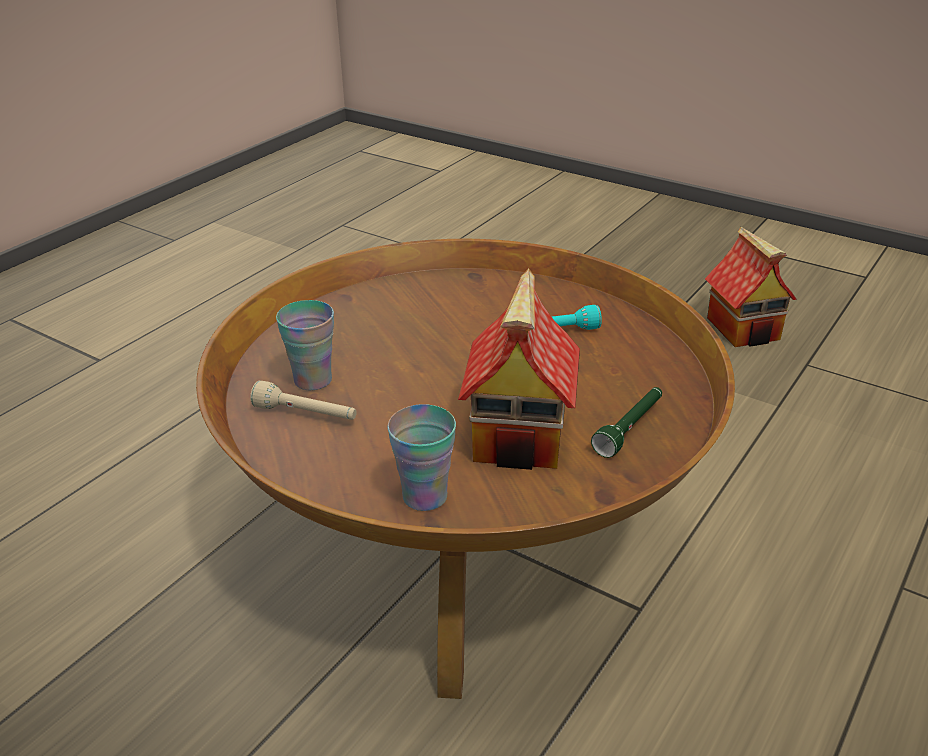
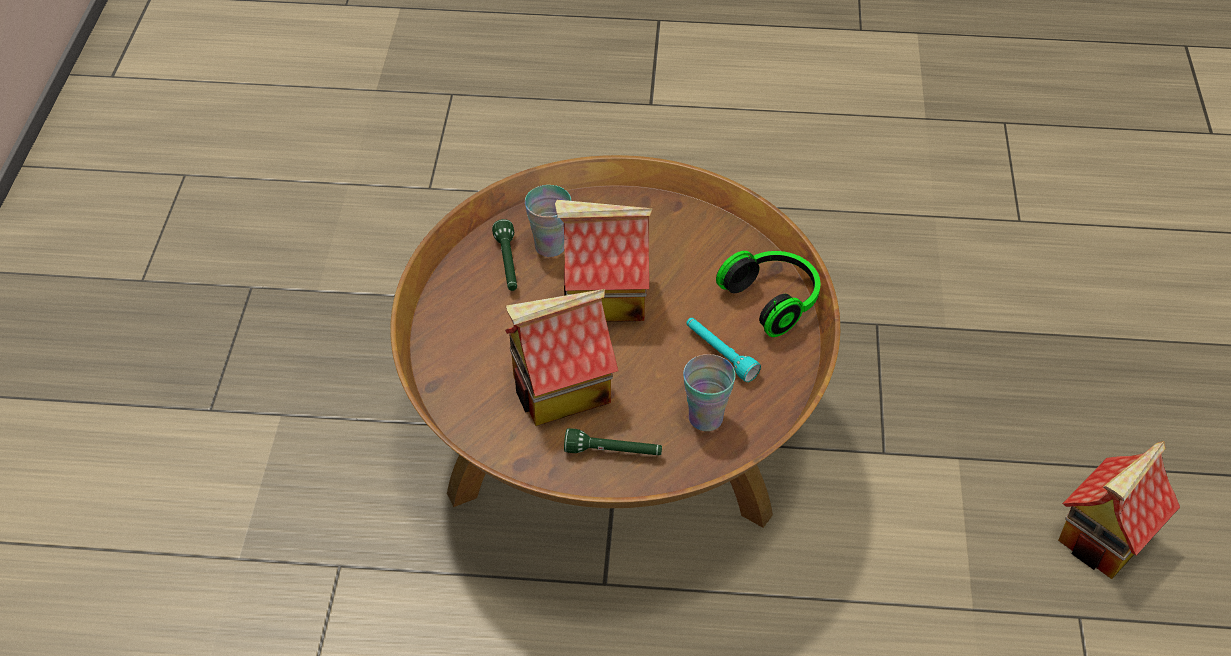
camera: 60 degrees right, 15 degrees up
(306, 414) = (508, 264): beige flashlight -> green flashlight
(420, 371) = (603, 299): none -> toy house
(425, 497) = (460, 367): cup -> cup (705, 418)
(511, 288) = (774, 300): none -> headphones

